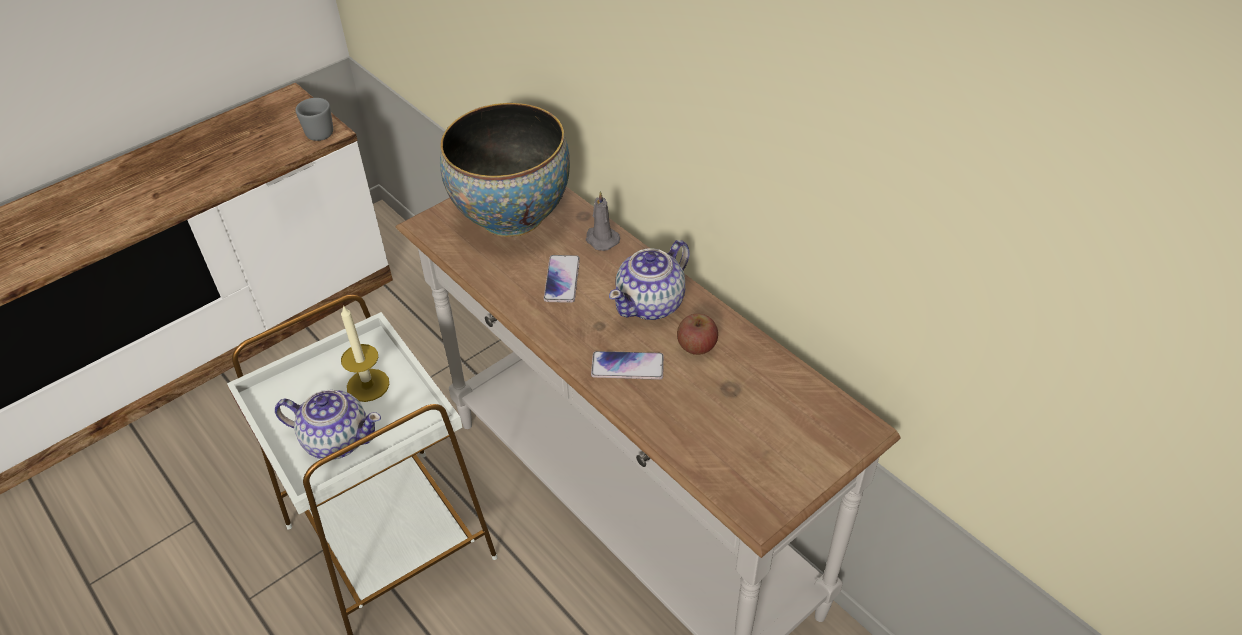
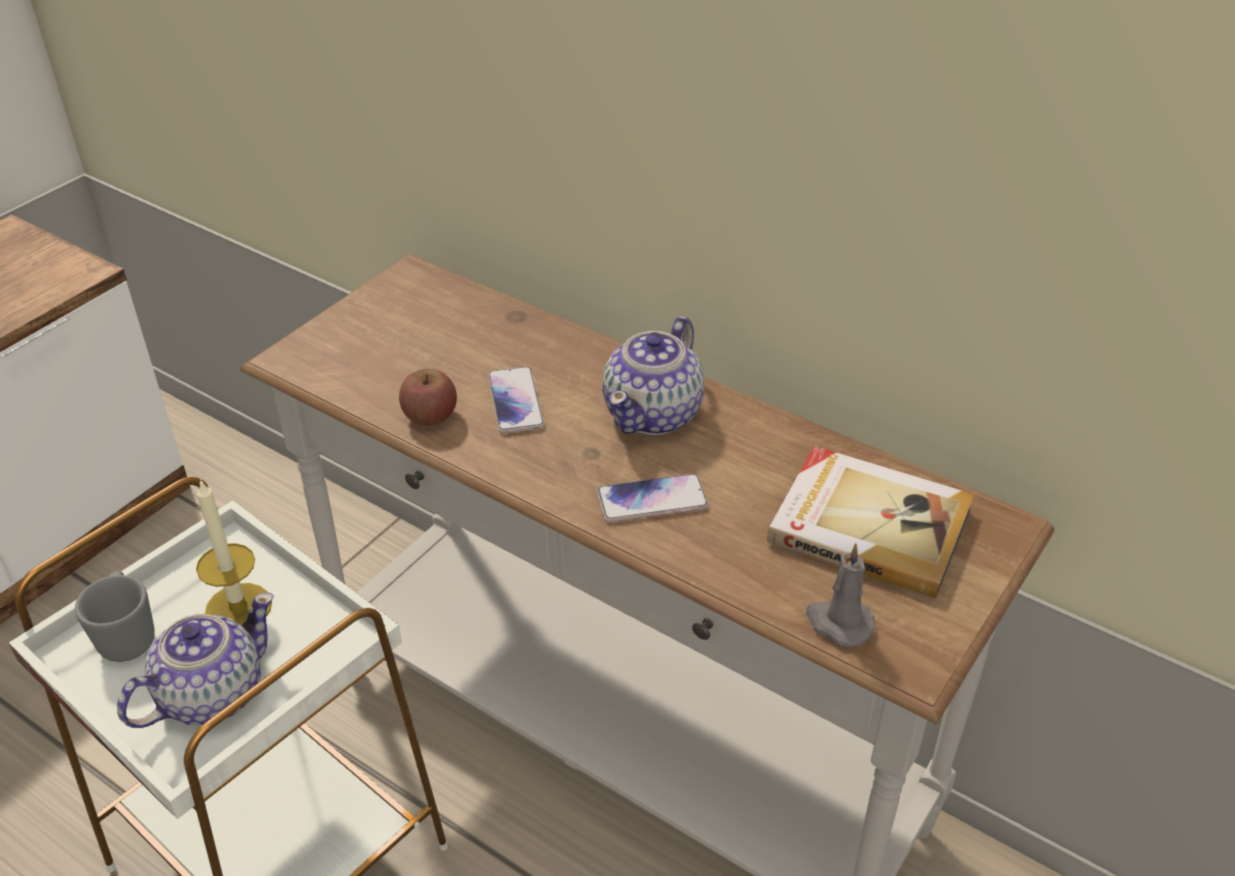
camera: 15 degrees left, 5 degrees down
(321, 131) = (69, 272): grey mug -> grey mug (128, 635)
(336, 439) = (210, 695): teapot -> teapot turned 45 degrees counterclockwise
(512, 216) = (413, 330): bowl -> none
(601, 239) = (552, 342): grey candle -> grey candle (838, 623)
(696, 346) = (738, 458): apple -> apple (430, 416)
(768, 410) = (869, 524): none -> book

